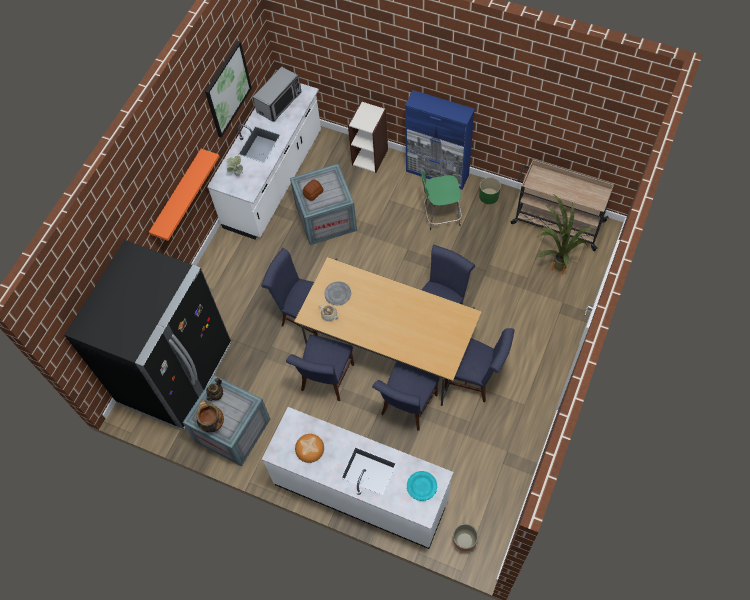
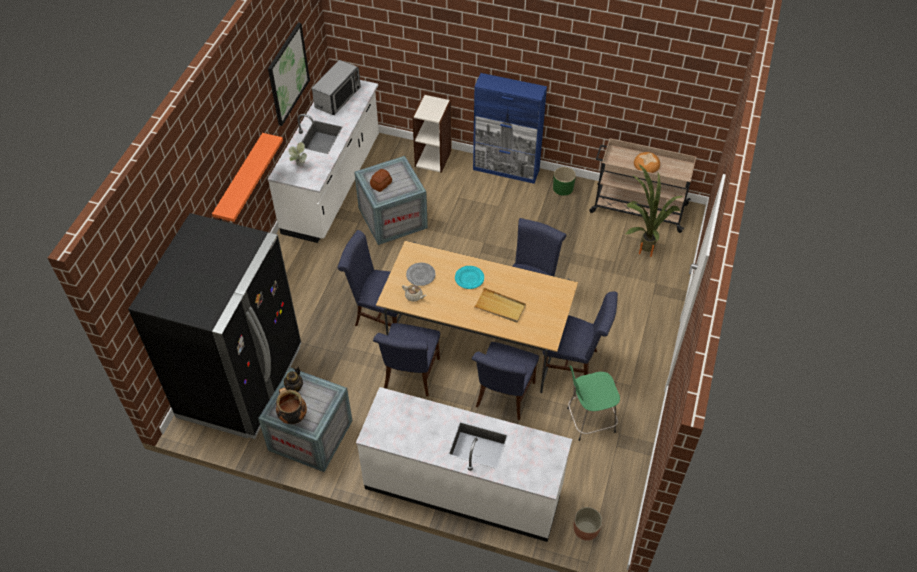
camera: 10 degrees left, 10 degrees down
(309, 448) = (409, 427): bread -> bread (646, 164)
(406, 331) = (500, 307): none -> beige tray
(421, 486) = (539, 456): turquoise plate -> turquoise plate (469, 278)
(440, 215) = (515, 208): green stool -> green stool (589, 420)

